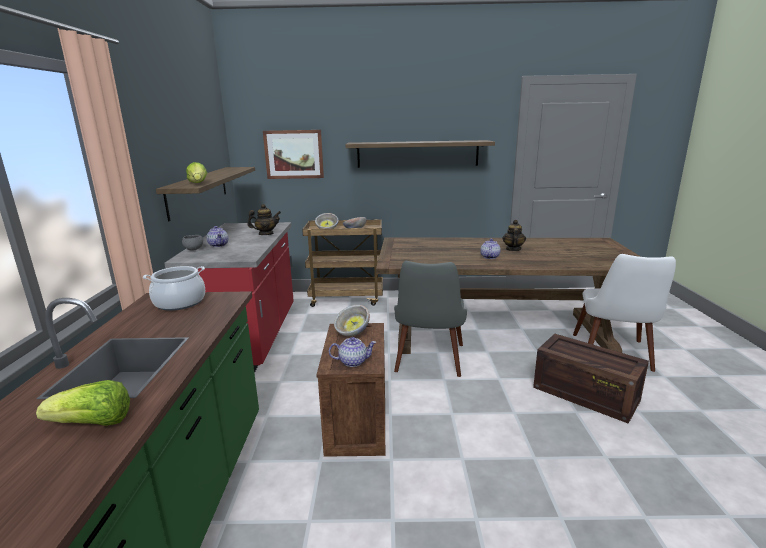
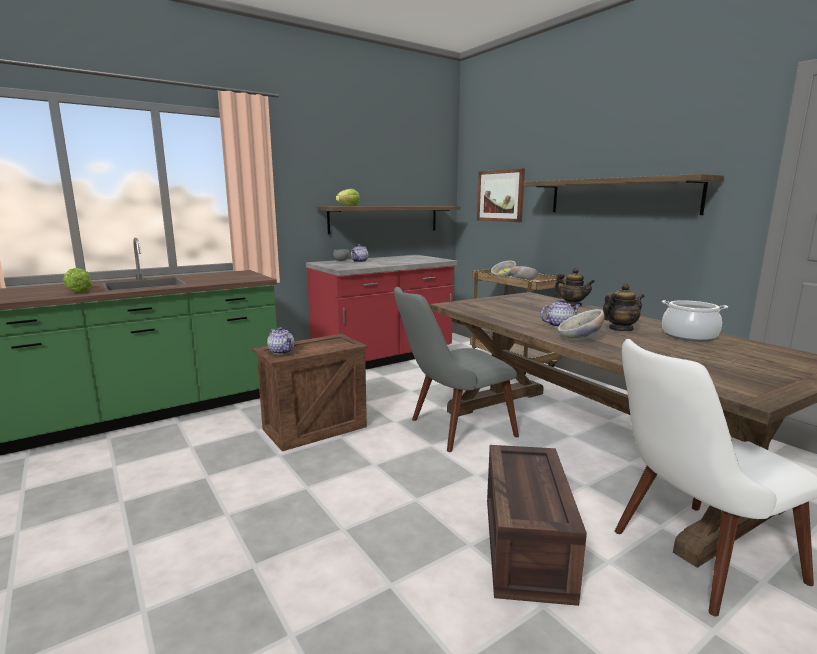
camera: 55 degrees right, 5 degrees down
(180, 302) = (239, 275): cooking pot -> cooking pot (689, 336)
(266, 234) = (408, 262): teapot -> teapot (572, 305)
(352, 333) = (332, 342): bowl -> bowl (579, 339)

